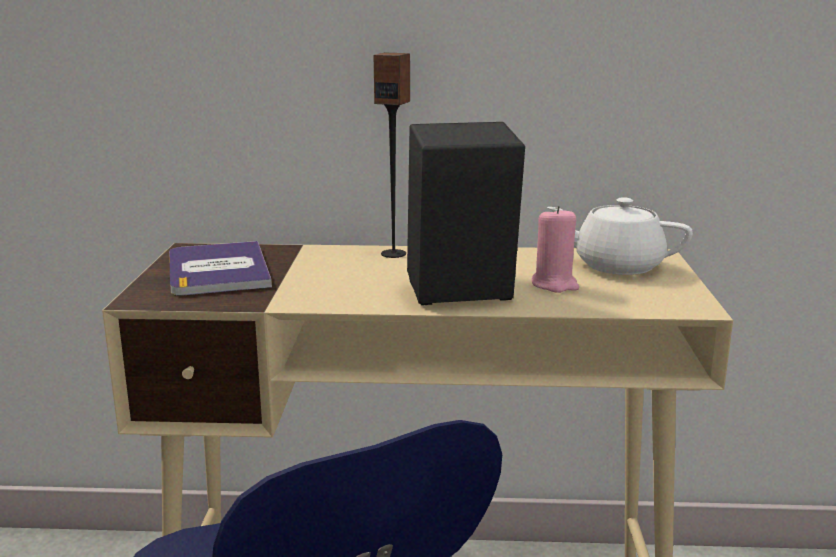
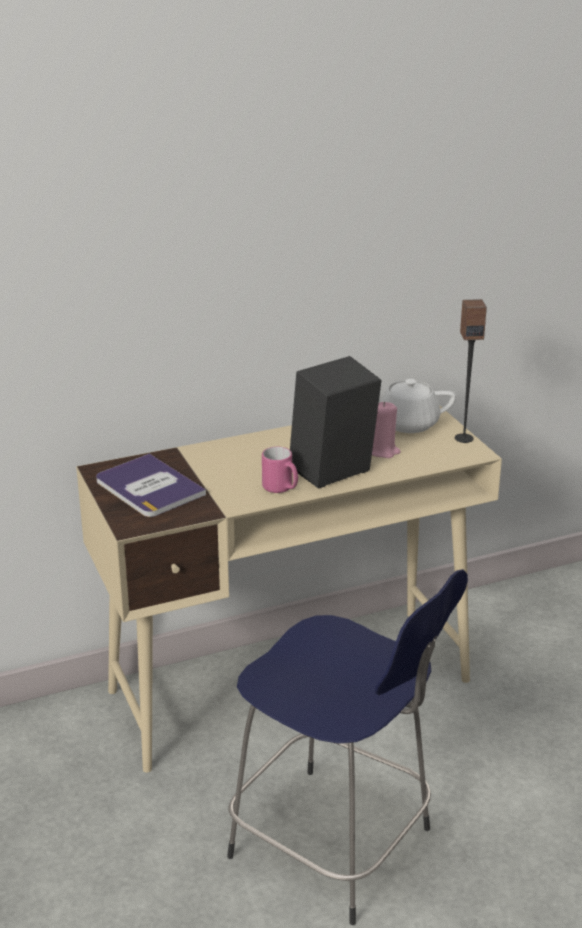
camera: 25 degrees left, 10 degrees up
(372, 298) = (281, 489): none -> pink mug
(394, 254) = (252, 443): speaker -> speaker (463, 438)

